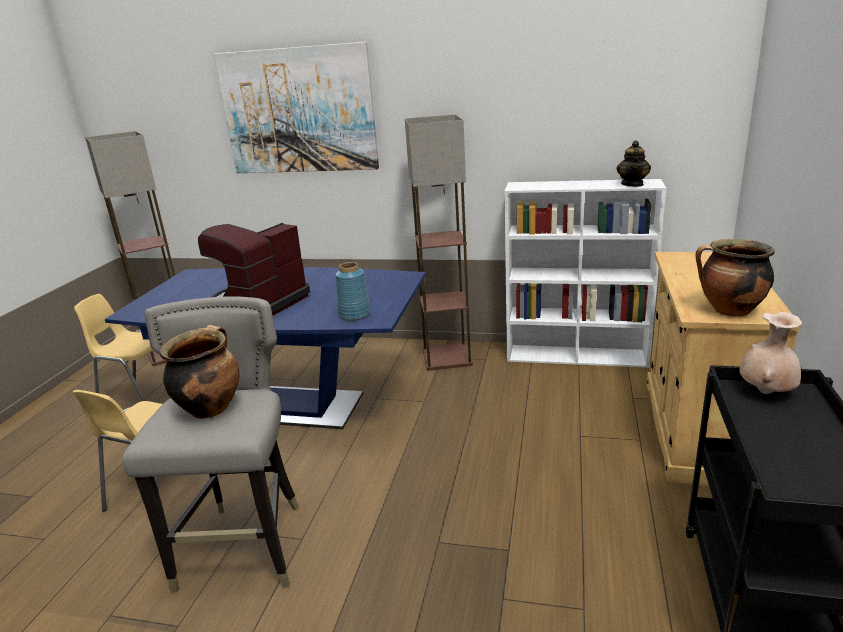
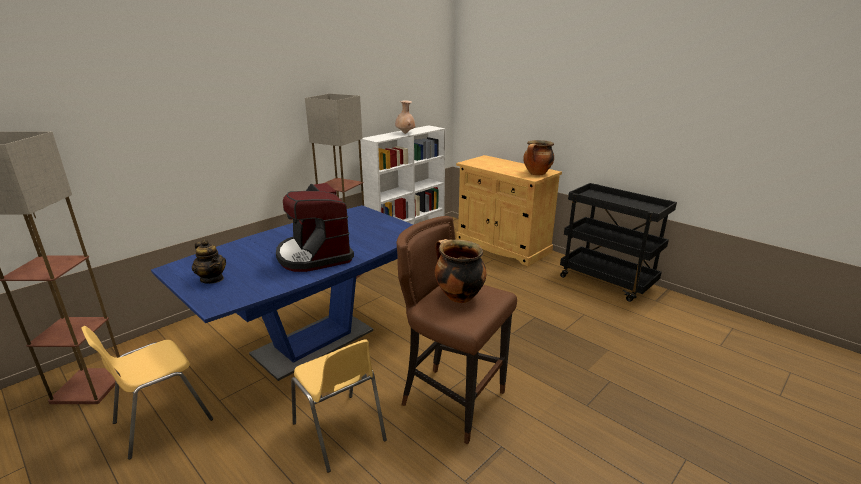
camera: 60 degrees left, 0 degrees up
(246, 546) = (452, 400): grey stool -> brown stool
(298, 111) = (197, 97): picture -> none
(355, 315) = (393, 234): blue vase -> none
(632, 184) = (427, 129): teapot -> teapot (212, 279)
(766, 392) = (587, 195): beige vase -> beige vase (405, 133)

